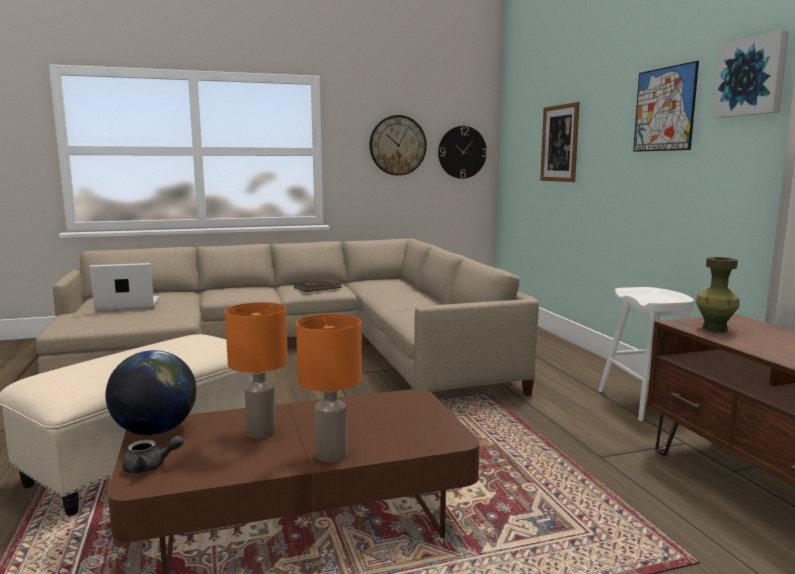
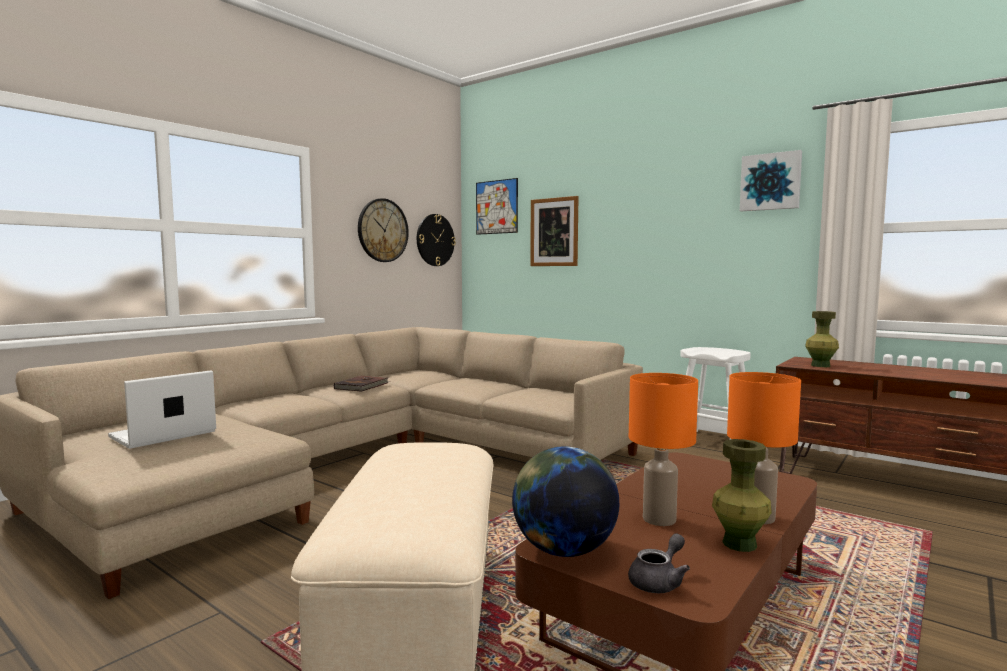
camera: 35 degrees left, 5 degrees down
(262, 466) = (739, 544): none -> green vase
(664, 109) = (682, 204): picture -> picture (496, 207)

